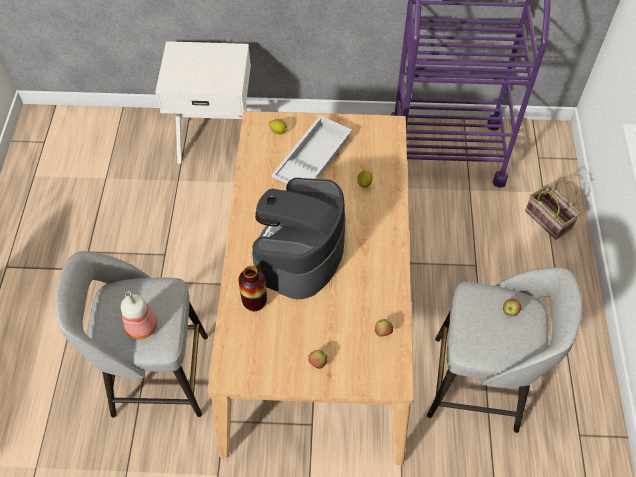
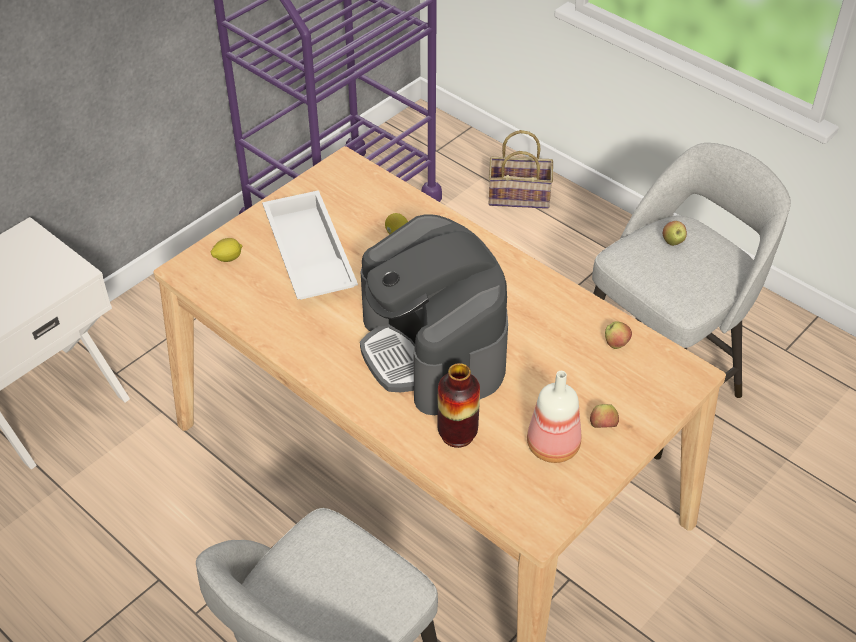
camera: 50 degrees left, 10 degrees down
(143, 327) = (354, 592): bottle -> bottle (554, 445)

